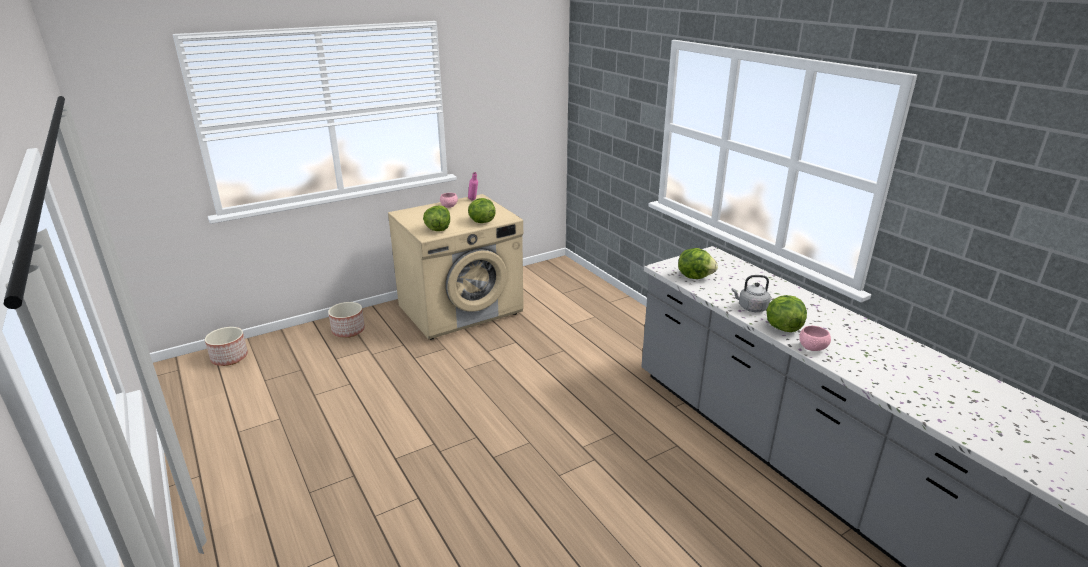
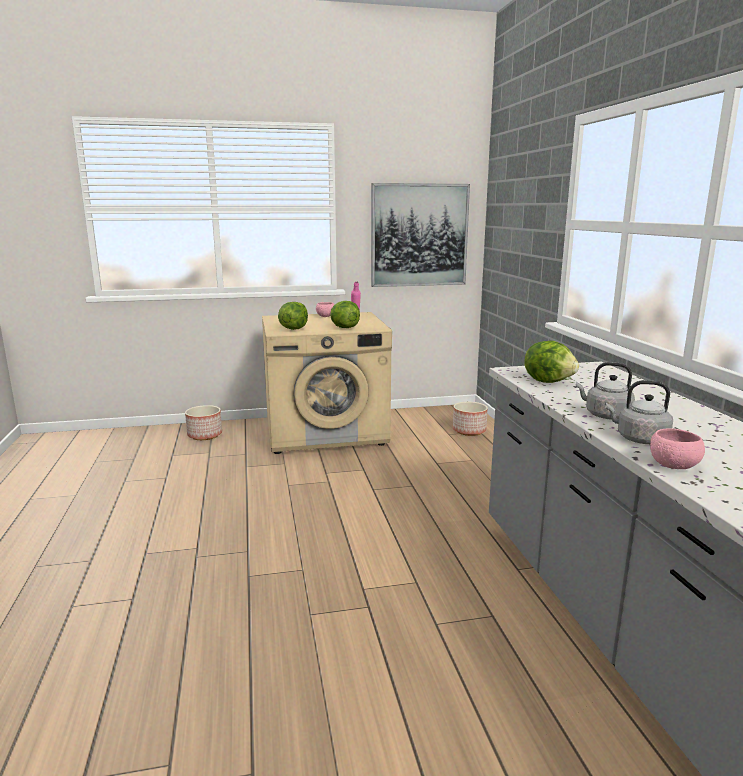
camera: 20 degrees right, 10 degrees down
(230, 358) = (84, 440): planter -> planter (469, 430)
(515, 117) = (419, 235): none -> picture
(782, 328) = (639, 439): lettuce -> grey kettle

